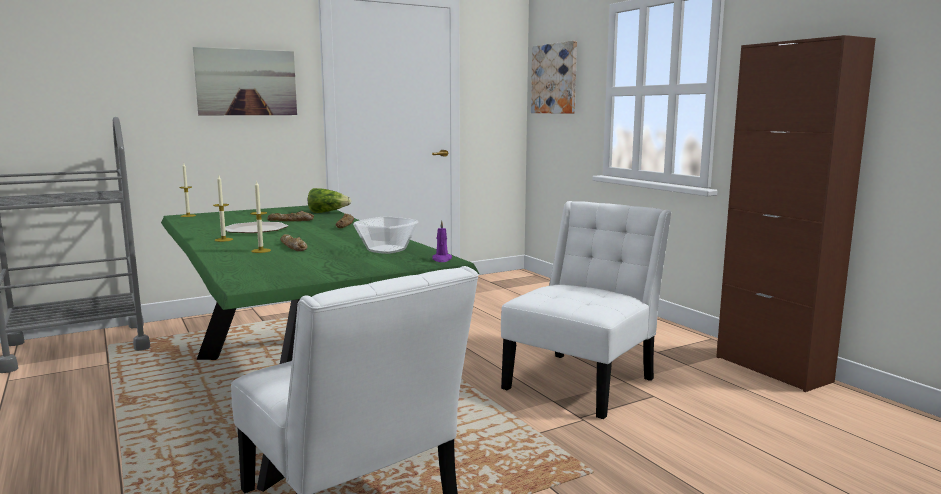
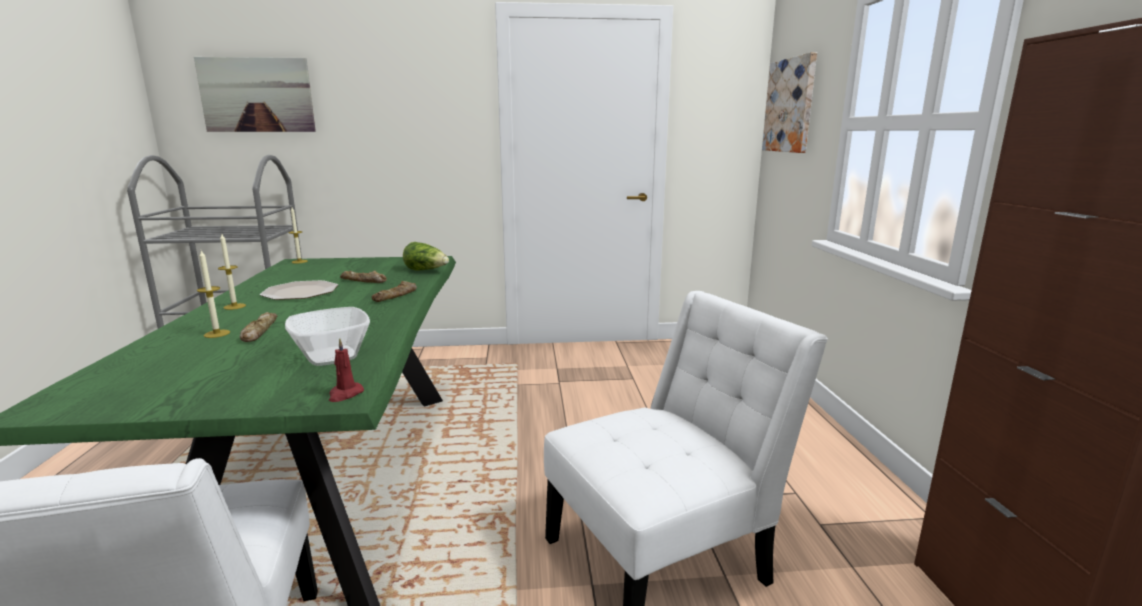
camera: 25 degrees right, 5 degrees up
(246, 82) = (416, 117): picture -> picture (257, 95)
(442, 259) = (345, 394): purple candle -> red candle

